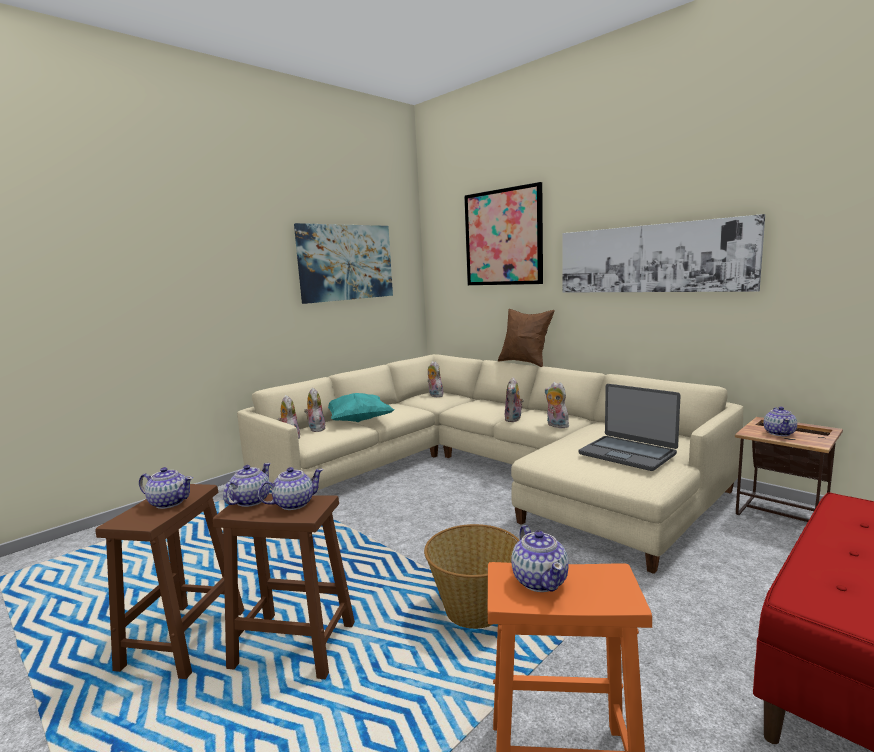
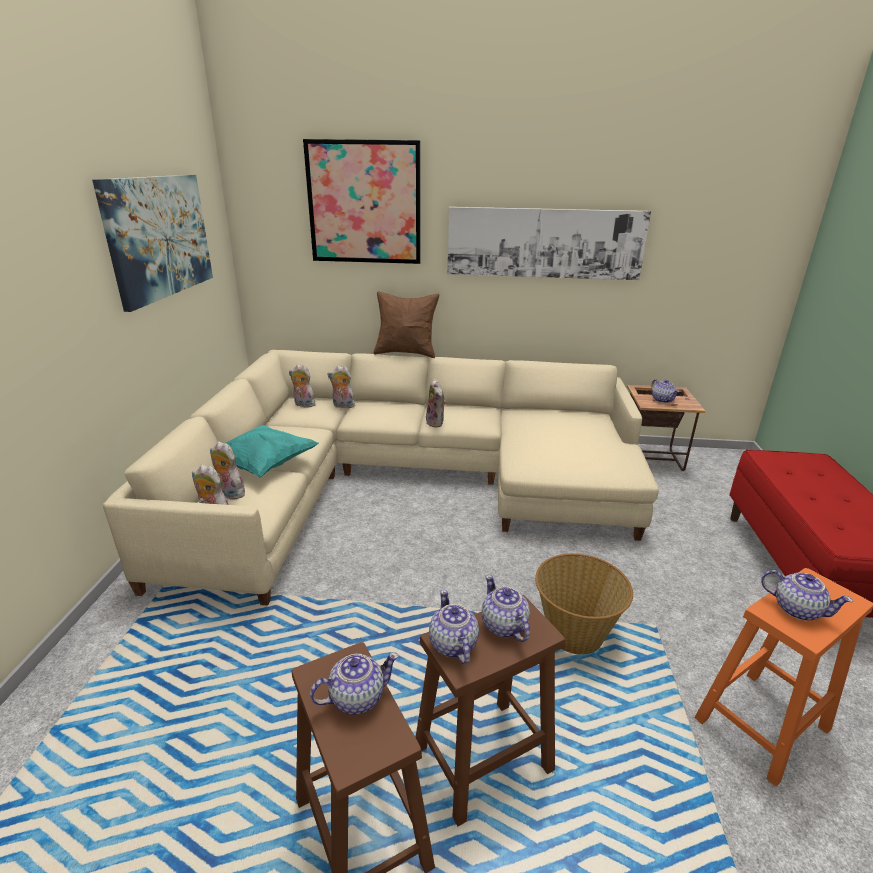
camera: 40 degrees left, 15 degrees up
(293, 504) = (504, 626): teapot -> teapot turned 45 degrees counterclockwise
(556, 425) = (485, 423): plush toy -> plush toy (342, 406)
(627, 453) = (587, 444): laptop -> none

